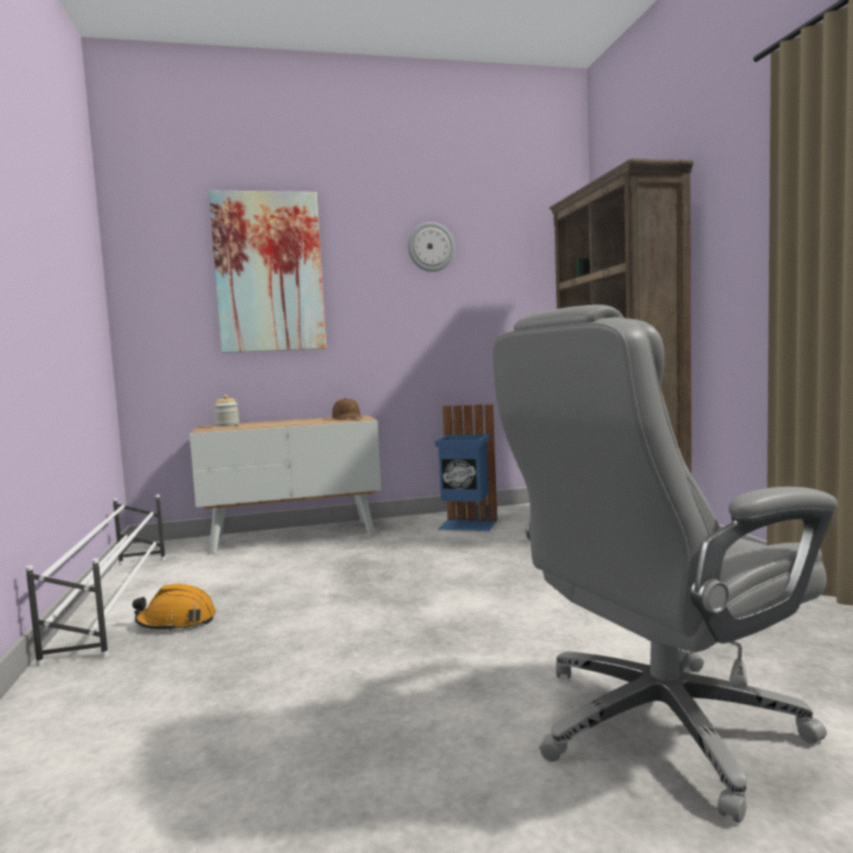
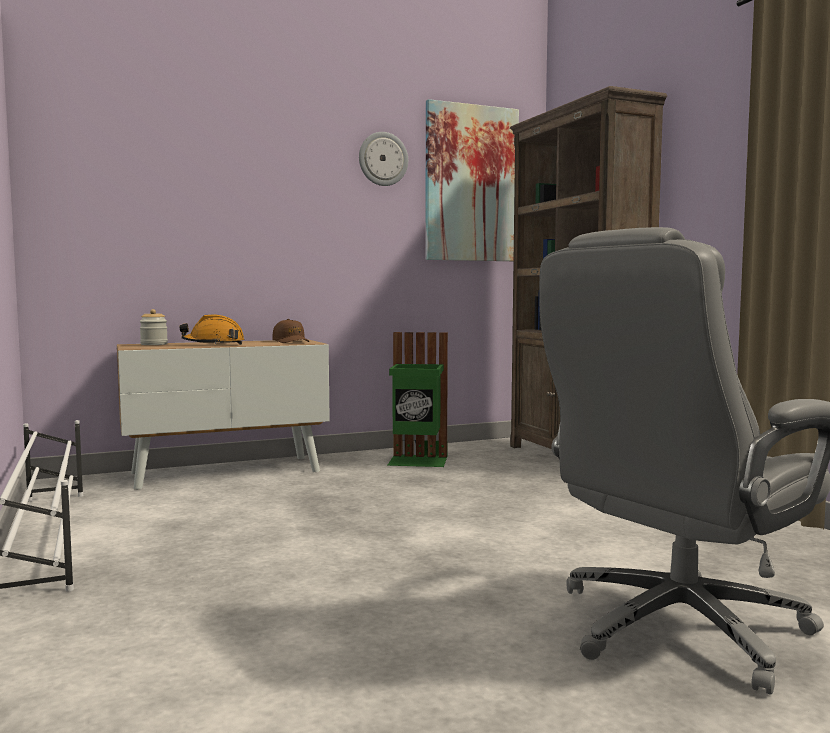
camera: 10 degrees left, 0 degrees up
(176, 622) = (136, 556): orange hard hat -> orange hard hat (213, 344)
(269, 272) = (205, 173): picture -> picture (471, 183)
(468, 525) = (418, 461): blue trash can -> green trash can

